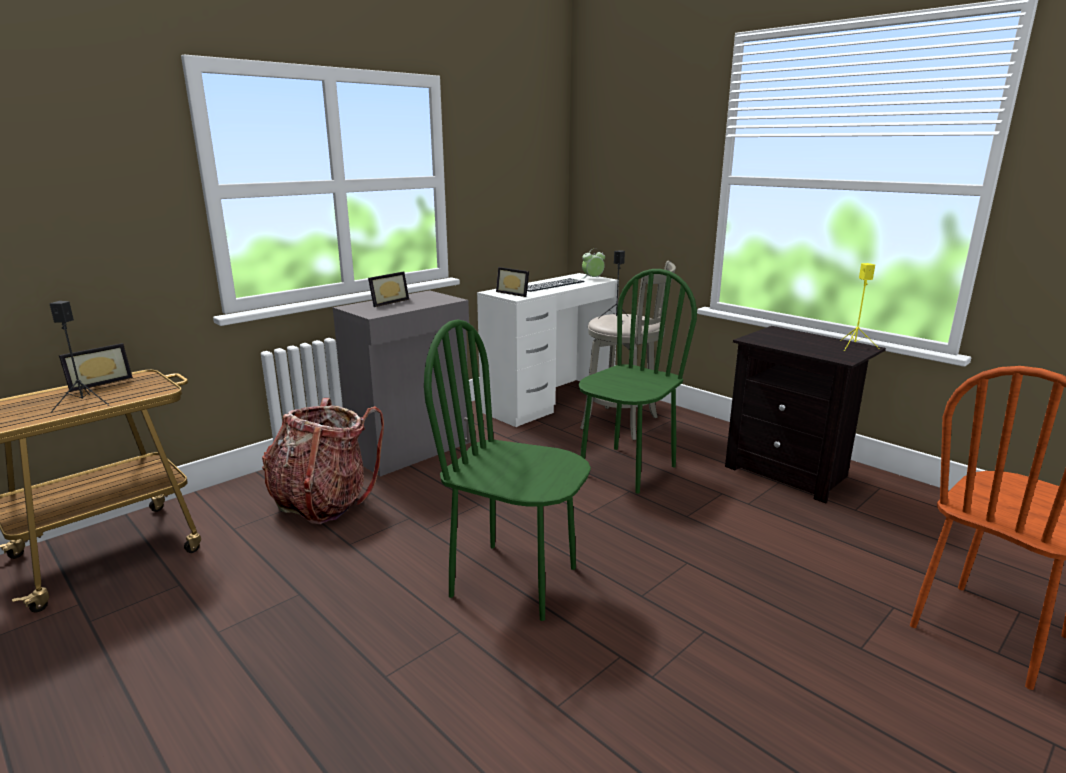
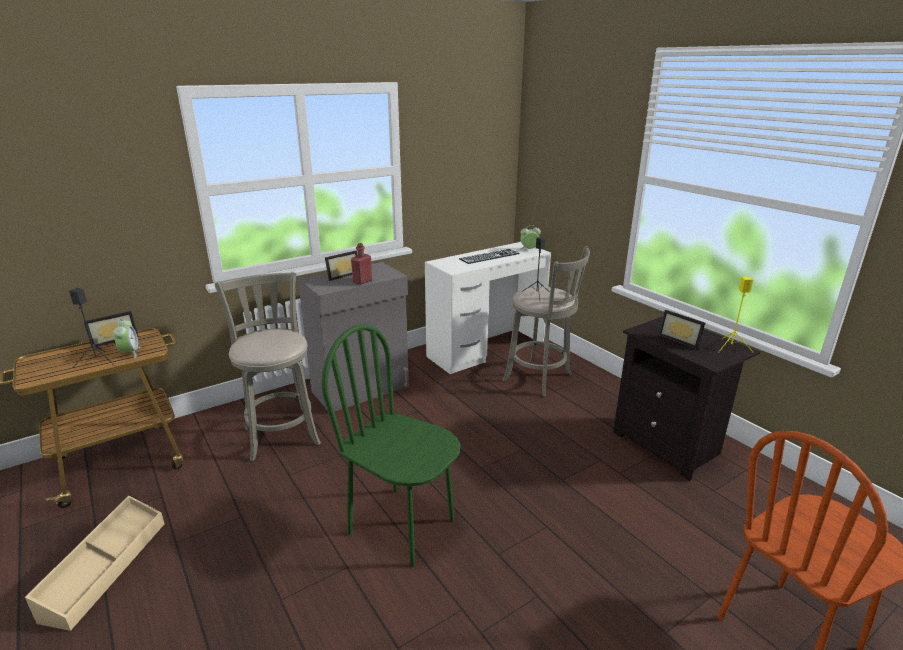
camera: 10 degrees right, 5 degrees up
(122, 674) = (105, 568): none -> beige storage box
(128, 394) = (130, 353): none -> alarm clock
(324, 503) = (281, 434): backpack -> grey stool
(416, 306) = (362, 281): none -> red bottle
(515, 293) = (454, 265): picture frame -> picture frame (680, 340)
(627, 469) = (527, 426): green chair -> none

